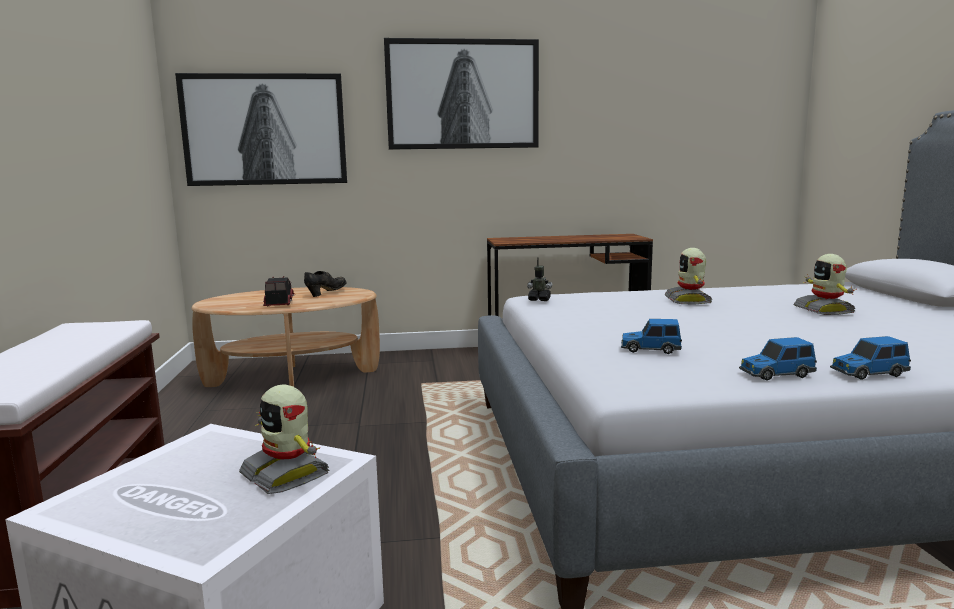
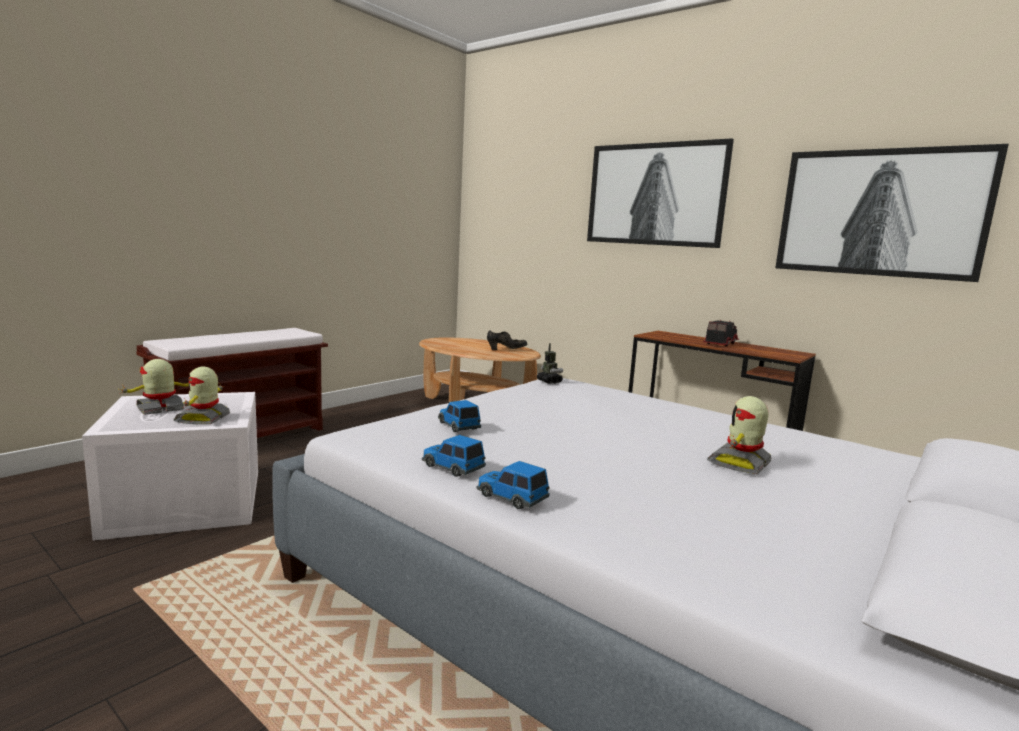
camera: 45 degrees right, 0 degrees up
(265, 130) = (512, 221): picture -> picture (879, 213)
(279, 303) = (462, 348): toy truck -> toy truck (720, 343)
(689, 300) = (648, 415): toy robot -> toy robot (160, 409)

